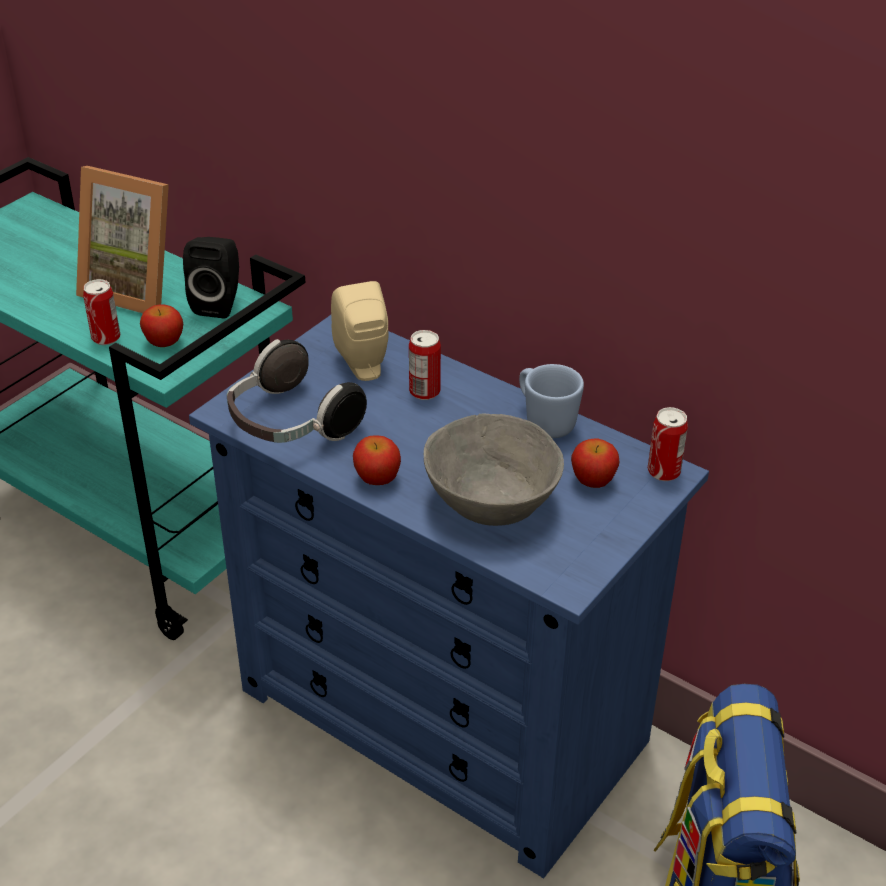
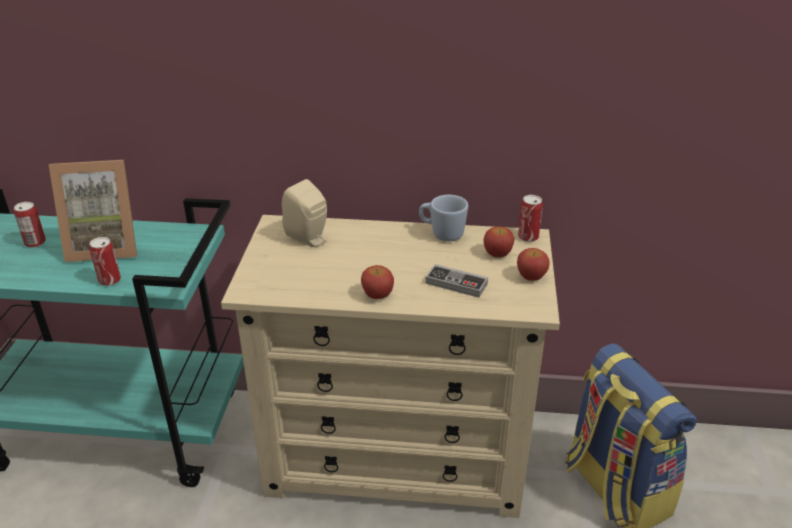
camera: 30 degrees left, 5 degrees down
(164, 342) = (155, 270): apple -> apple (531, 277)
(219, 303) = (173, 237): black speaker -> none
(290, 424) = (294, 285): headphones -> none
(424, 391) = (359, 241): can -> can (35, 242)
(443, 717) = (398, 456): blue dresser -> beige dresser
(493, 502) = (456, 283): grey bowl -> game controller

